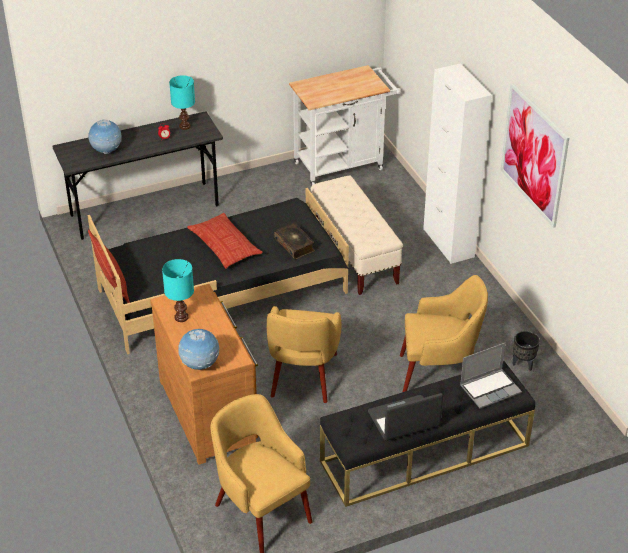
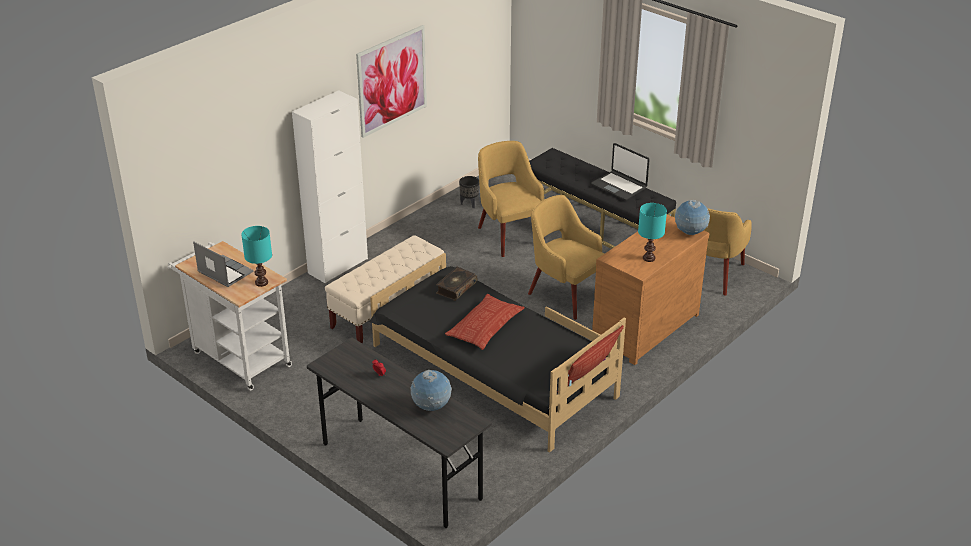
camera: 115 degrees left, 5 degrees down
(185, 126) = (346, 369): turquoise table lamp -> turquoise table lamp (261, 282)
(303, 377) = (565, 294): yellow armchair -> yellow armchair turned 120 degrees counterclockwise
(490, 389) = (558, 162): laptop -> laptop (224, 272)

